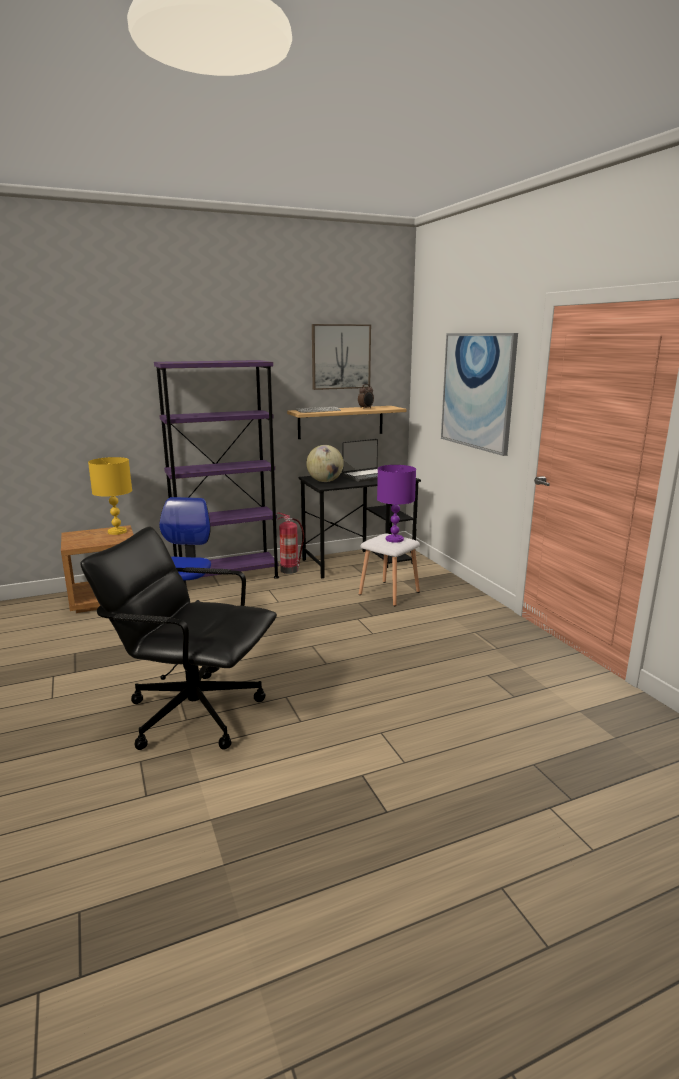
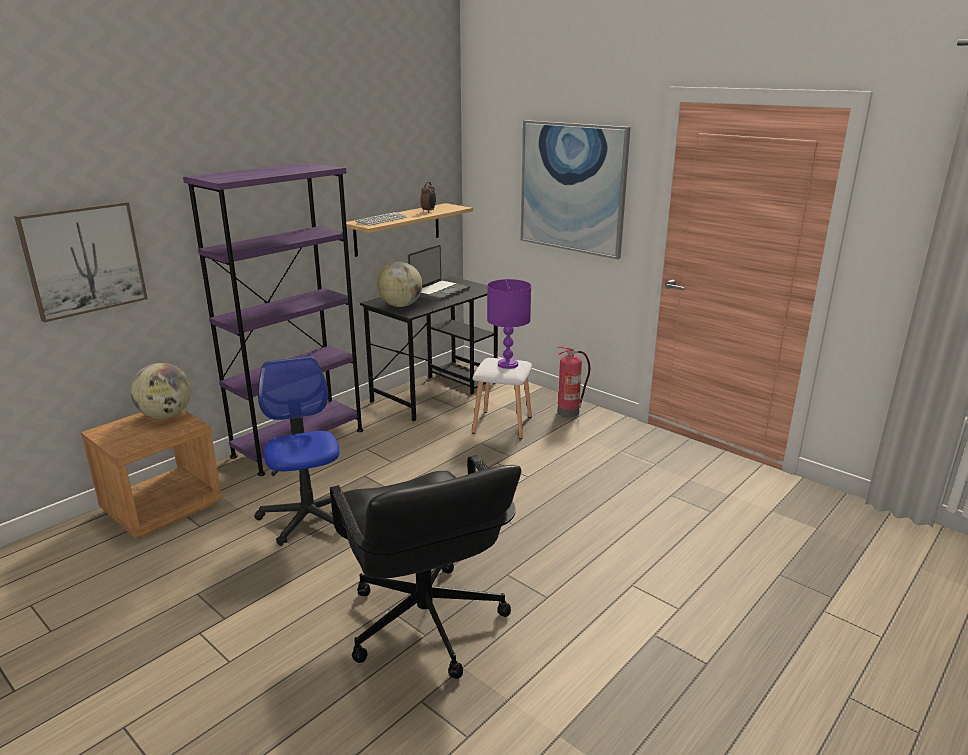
camera: 25 degrees left, 5 degrees up
(117, 532) = (166, 416): yellow table lamp -> globe
(194, 712) = (425, 623): black office chair -> black office chair turned 105 degrees counterclockwise
(290, 570) = (368, 418): fire extinguisher -> fire extinguisher (569, 412)
(340, 356) = (393, 150): picture -> picture (84, 259)

